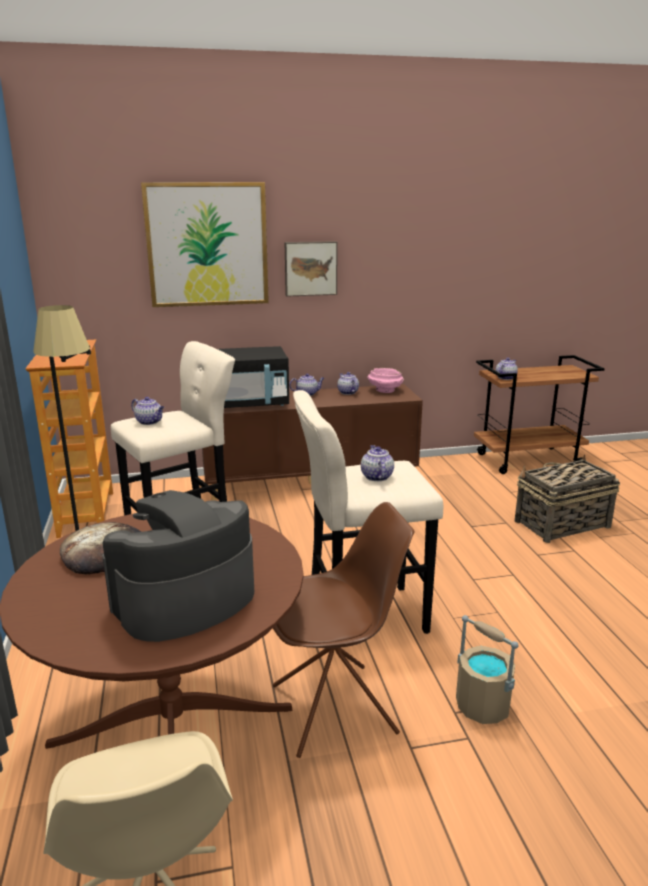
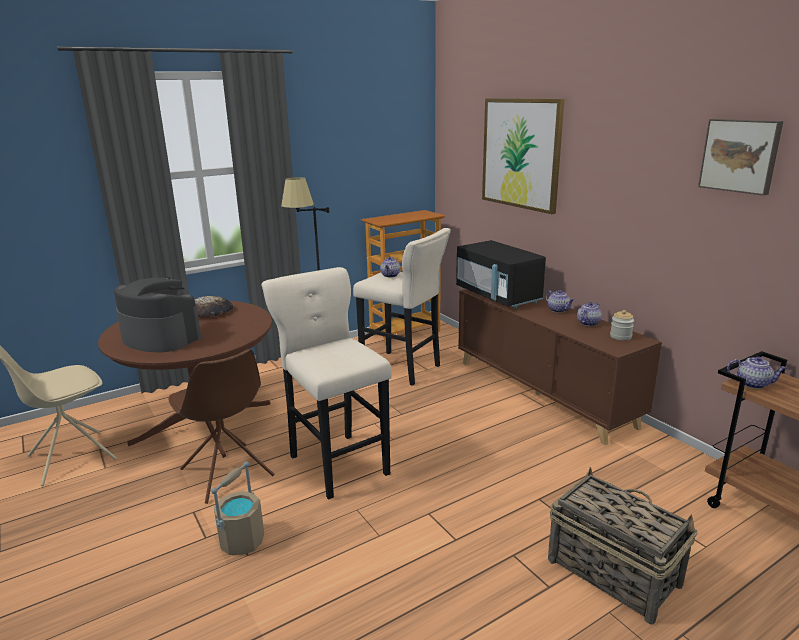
camera: 70 degrees right, 0 degrees up
(310, 268) = (592, 188): picture -> picture (740, 155)
(376, 476) = (336, 352): teapot -> none
(384, 390) = (620, 336): pink bowl -> jar

